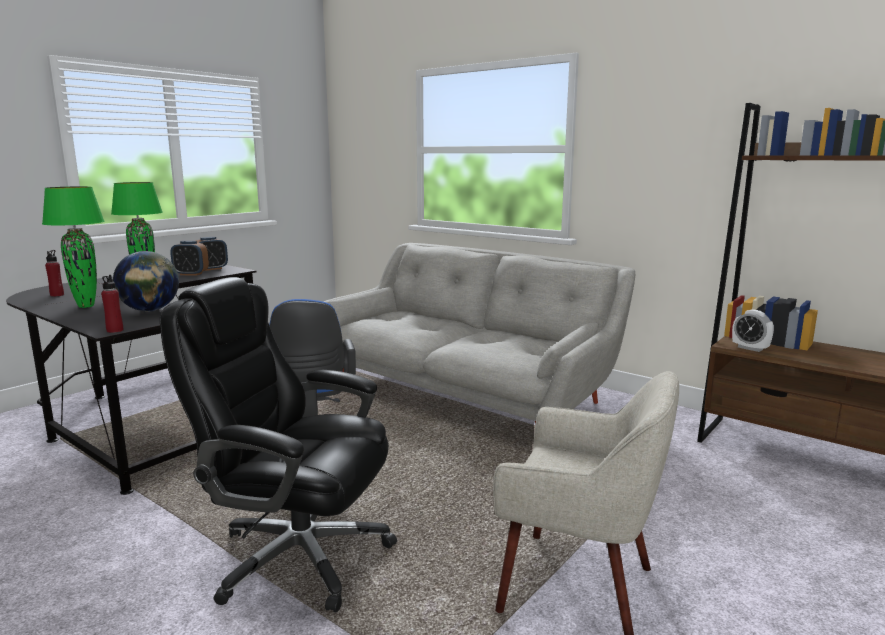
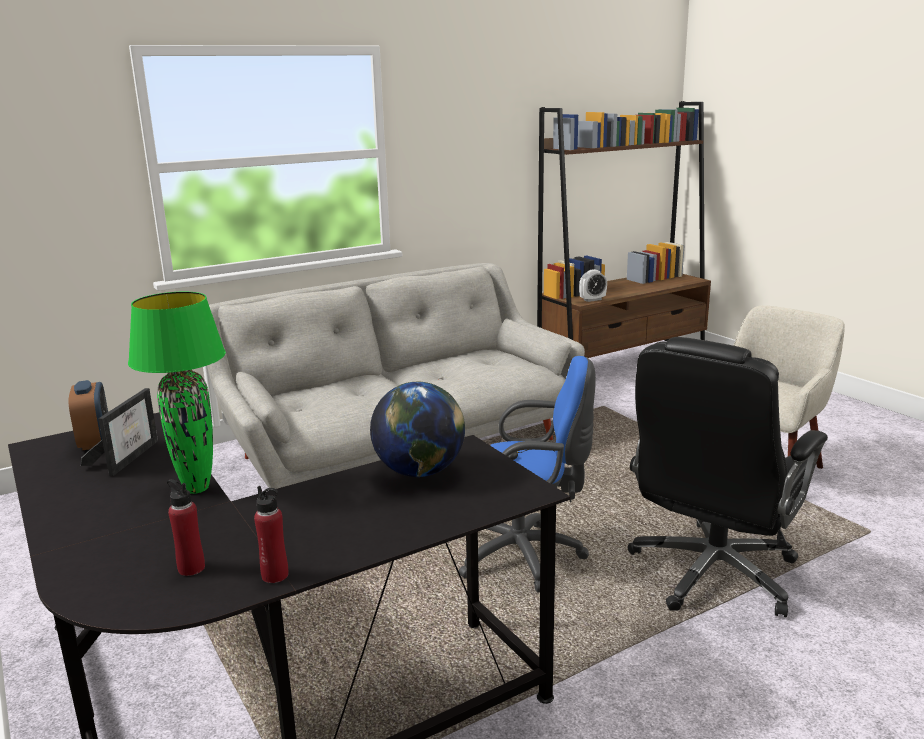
camera: 70 degrees left, 5 degrees up
(85, 306) = (337, 526): green table lamp -> none
(115, 330) = (533, 487): red bottle -> red bottle (275, 575)
(191, 274) = (128, 456): alarm clock -> picture frame

